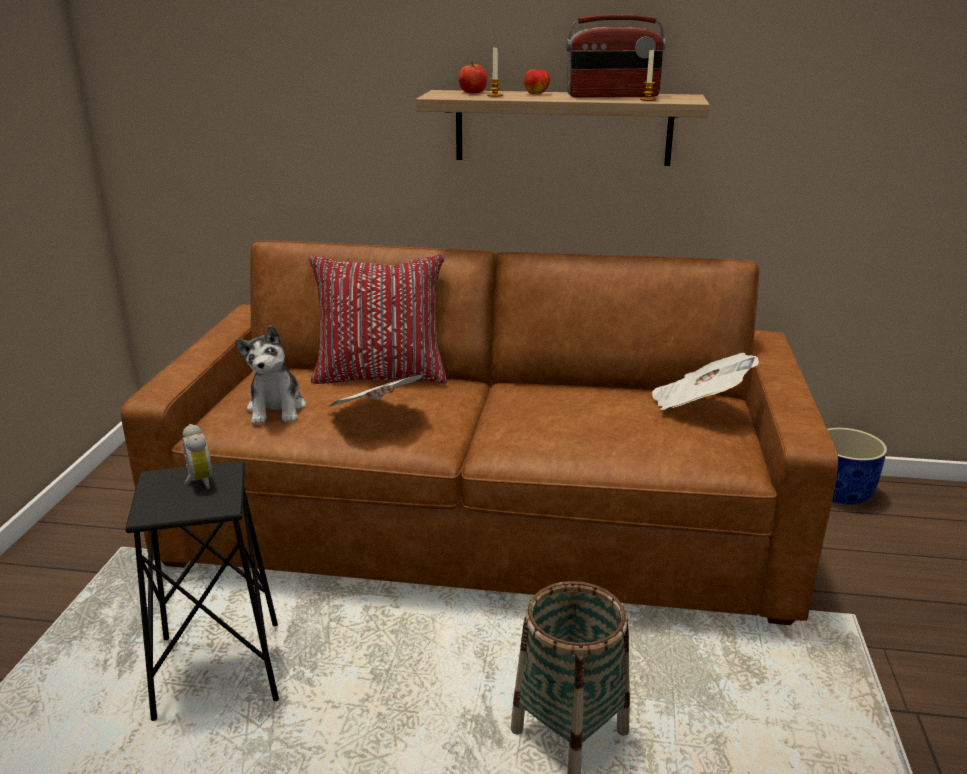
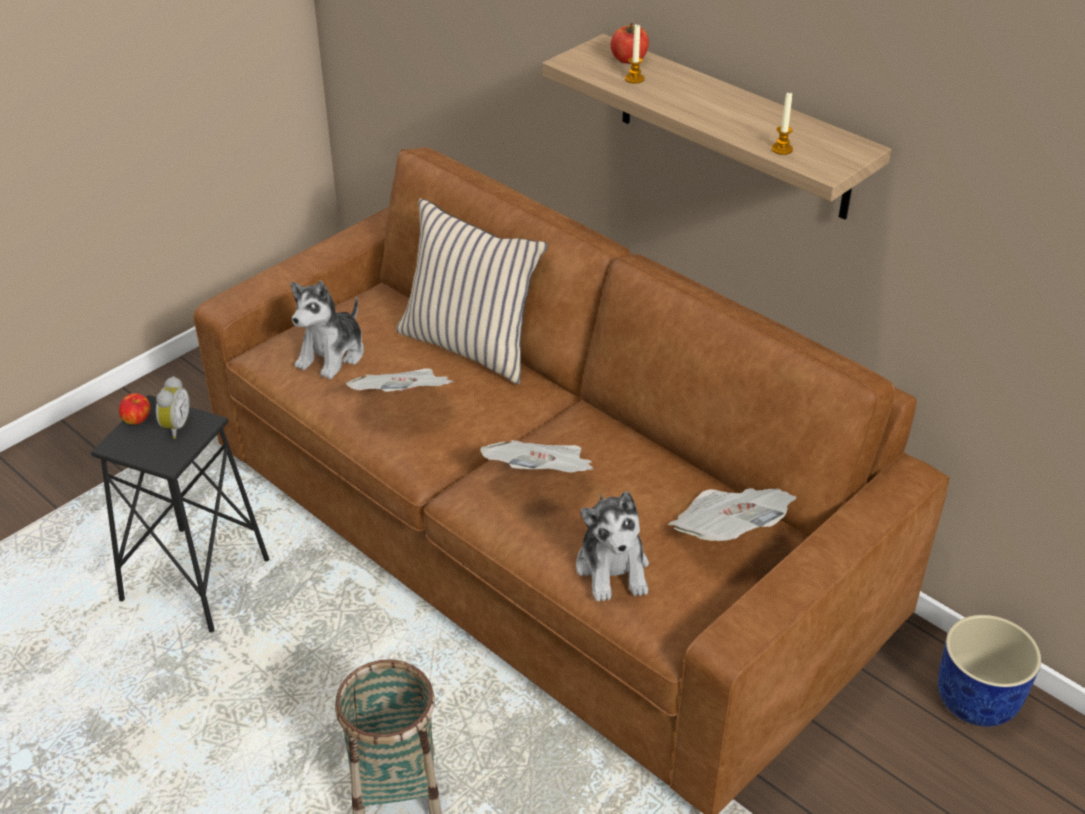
camera: 35 degrees right, 15 degrees up
(381, 375) = (470, 345): red pillow -> beige pillow
(536, 94) = (690, 86): apple -> apple (137, 420)
(536, 422) = (541, 478): none -> newspaper
(612, 96) = (763, 122): radio -> none
(658, 447) = (613, 568): none -> plush toy

